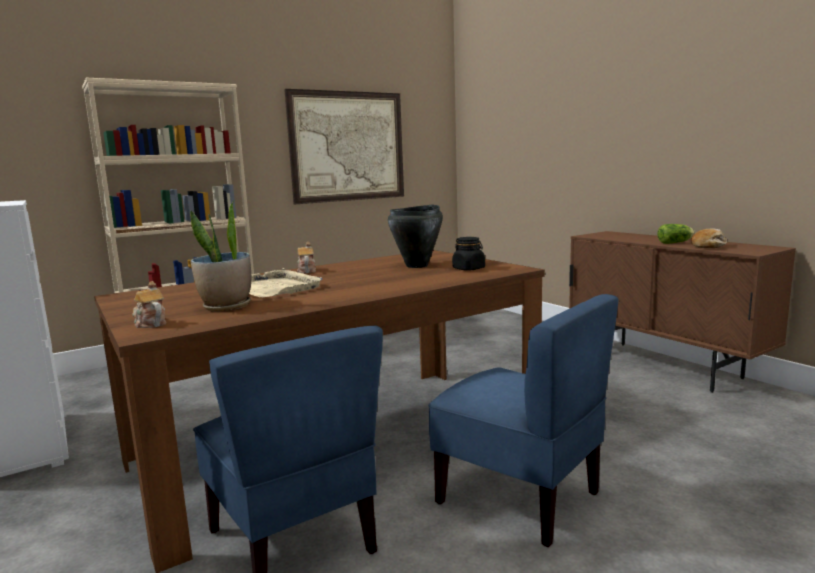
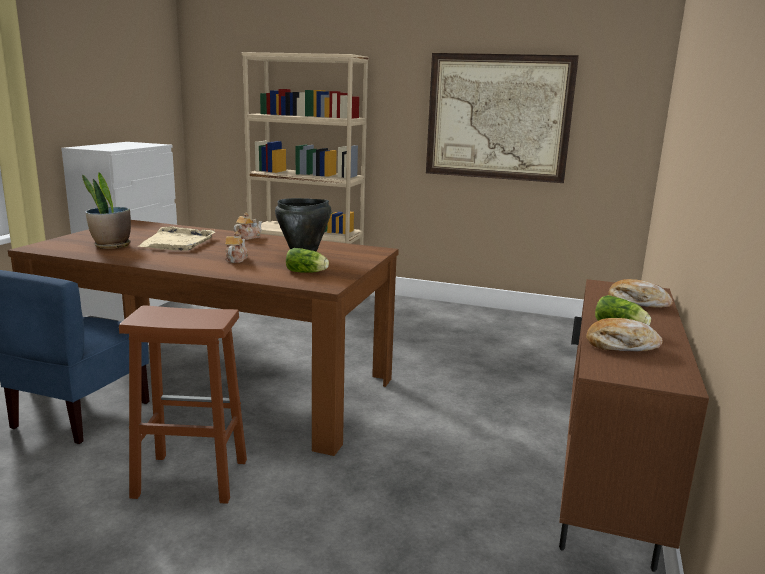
camera: 50 degrees right, 5 degrees up
(150, 323) = (59, 243): teapot -> teapot (236, 259)
(469, 269) = (307, 272): black jar -> lettuce
(519, 497) = (189, 478): blue chair -> brown stool
(630, 236) = (637, 302): none -> bread

